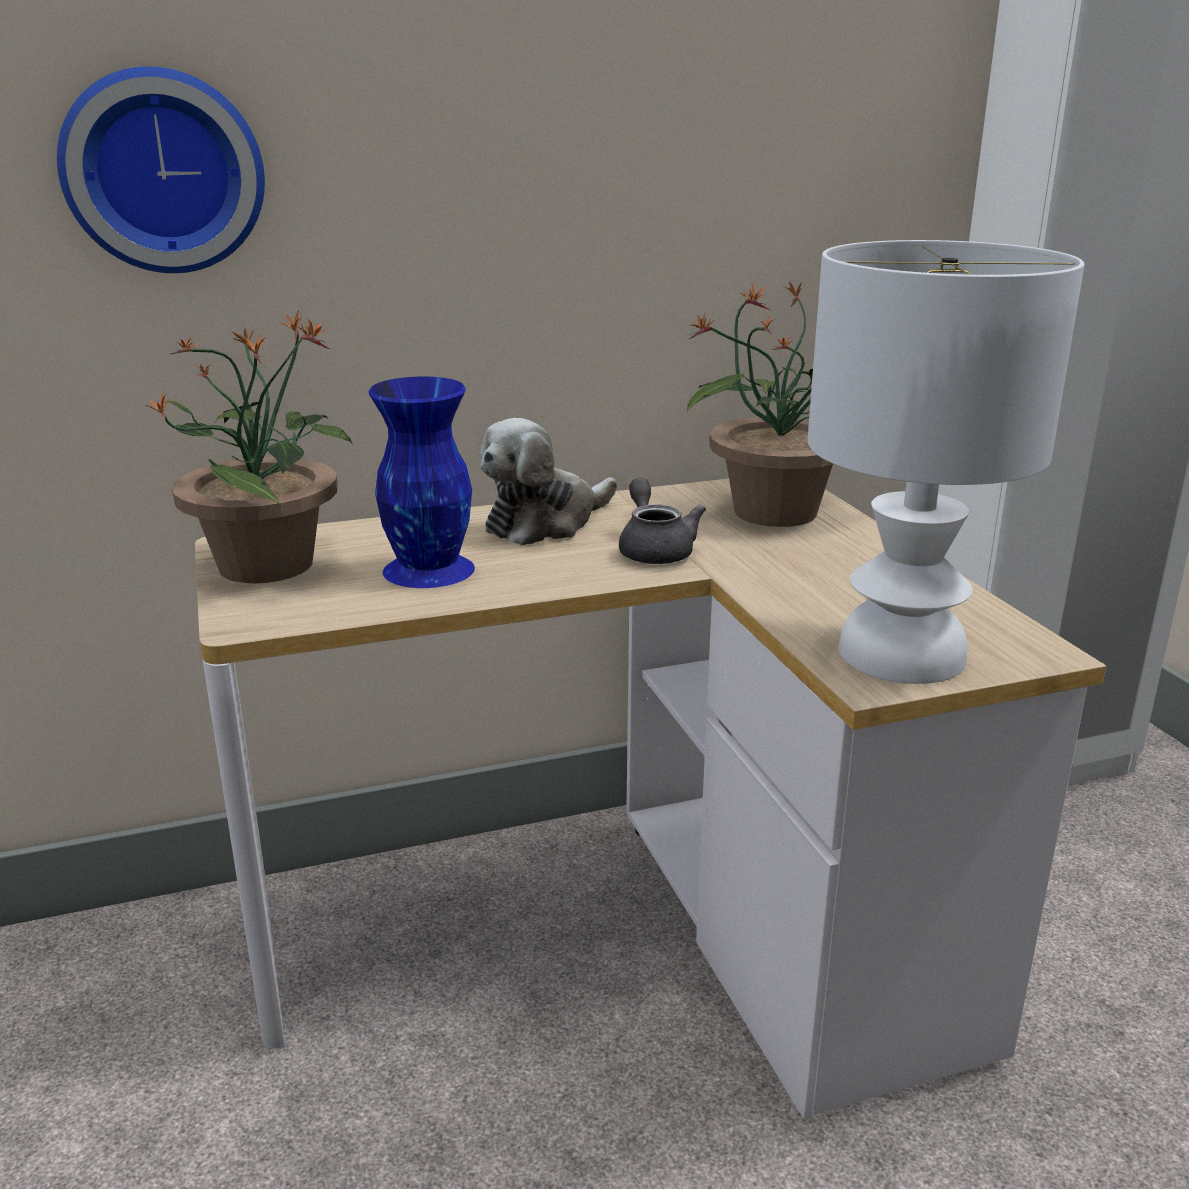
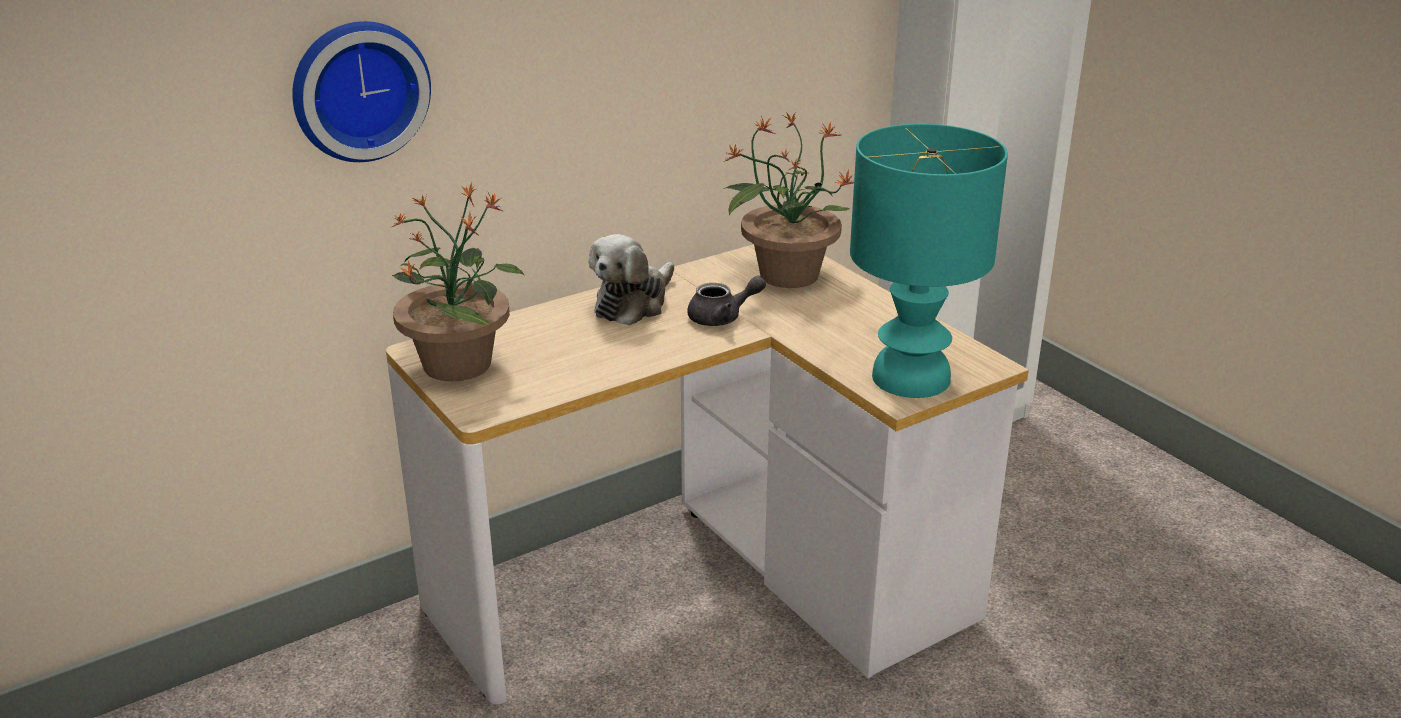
camera: 15 degrees left, 5 degrees up
(429, 569) = (577, 353): blue vase -> none
(654, 550) = (722, 318): grey teapot -> grey teapot turned 105 degrees clockwise
(899, 653) = (909, 377): white table lamp -> turquoise table lamp

